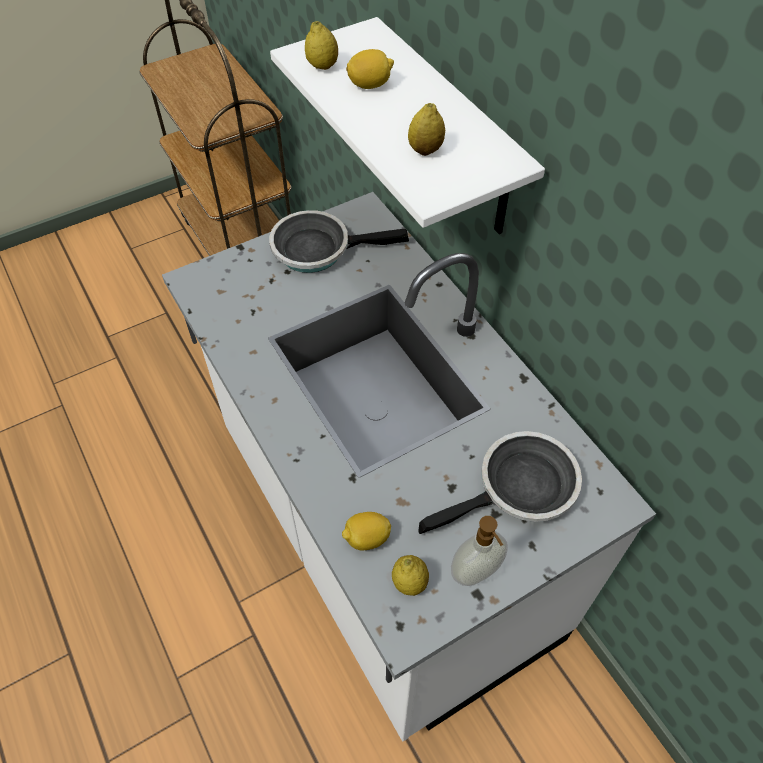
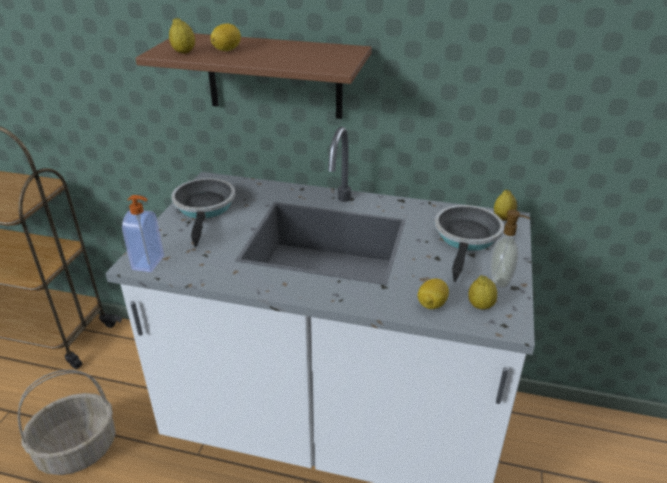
camera: 45 degrees left, 20 degrees down
(180, 386) = (78, 449): none -> basket
(202, 287) = (149, 263): none -> soap dispenser
(318, 249) = (205, 208): frying pan -> frying pan turned 135 degrees clockwise
(425, 150) = (304, 58): lemon -> lemon (503, 218)
(449, 132) = (274, 76): white shelf -> brown shelf

